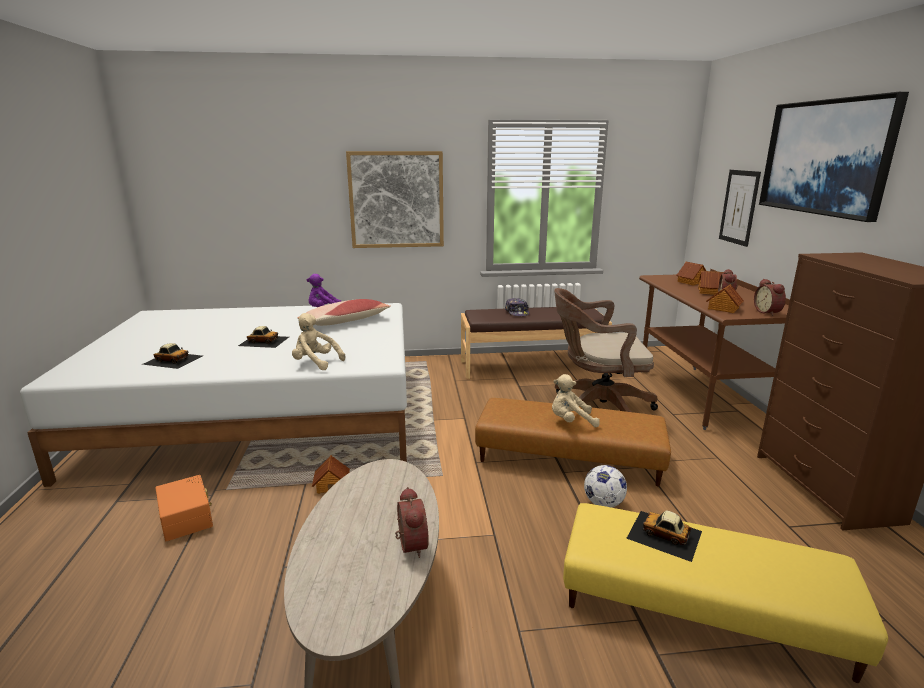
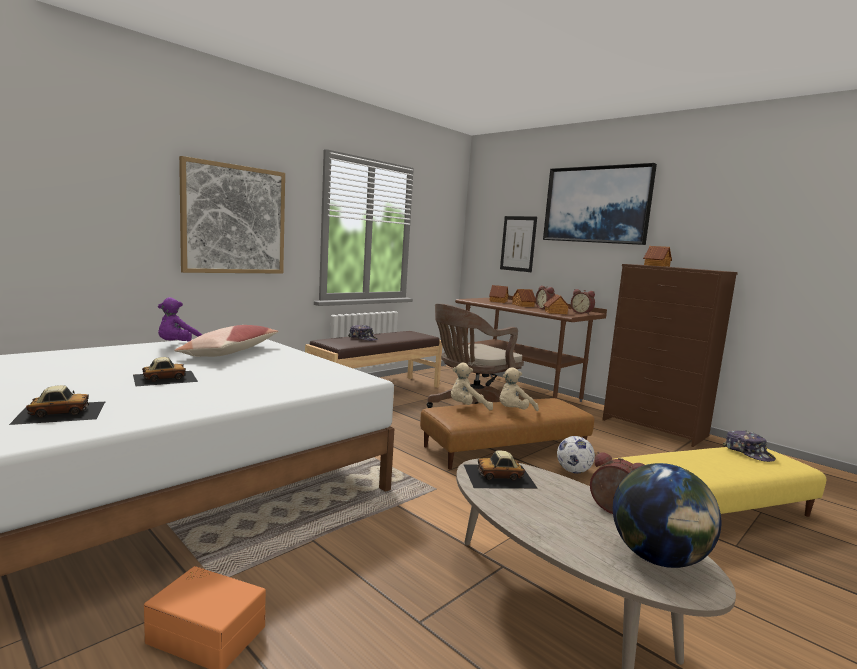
camera: 40 degrees left, 10 degrees down
(316, 363) = (287, 387): beige plush toy -> beige plush toy (467, 407)
(332, 484) = (345, 530): toy house -> toy house (656, 265)
(356, 596) = (658, 558): none -> globe
(664, 535) = (684, 460): toy car -> toy car (499, 476)
(793, 560) = (748, 453): none -> cap

